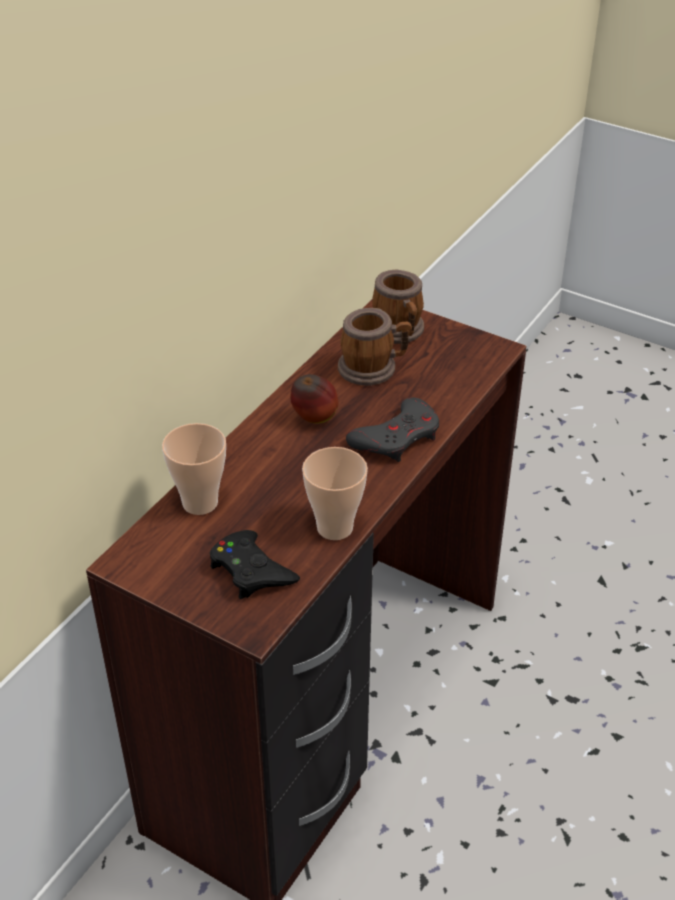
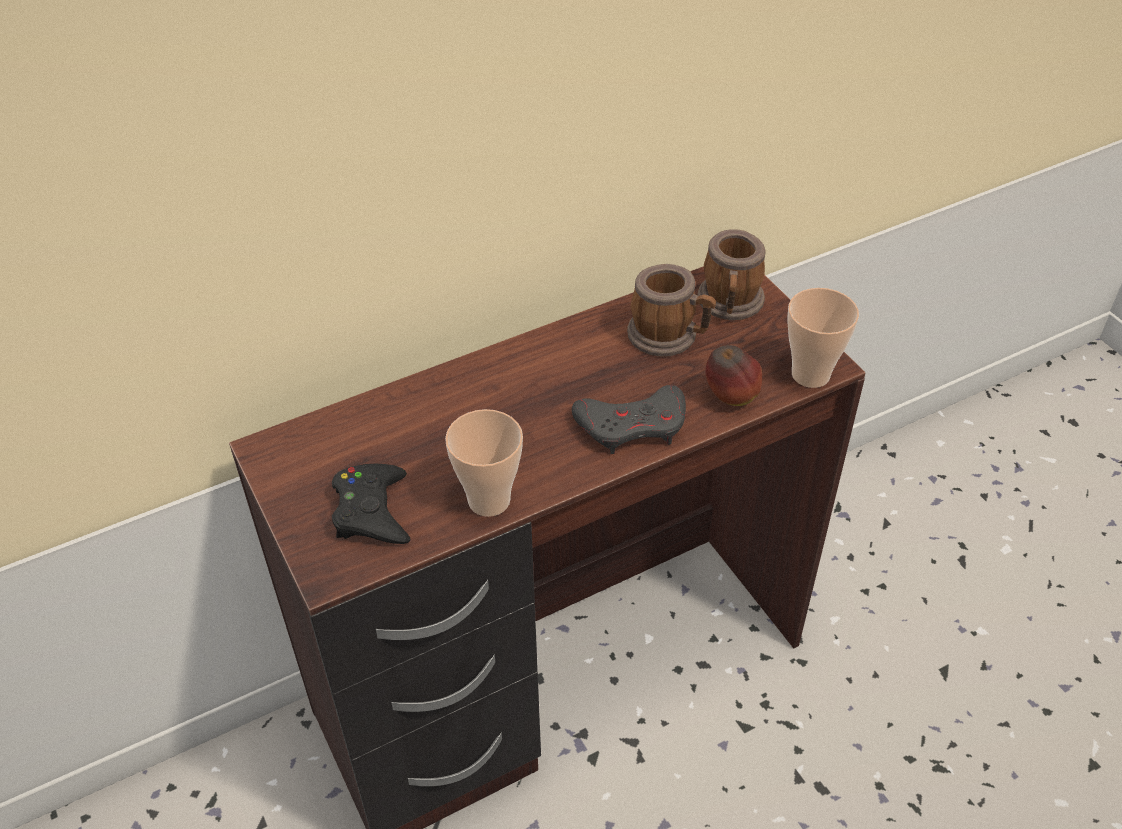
camera: 30 degrees right, 5 degrees up
(200, 503) = (381, 417): cup -> cup (810, 374)
(314, 419) = (562, 371): apple -> apple (731, 398)

